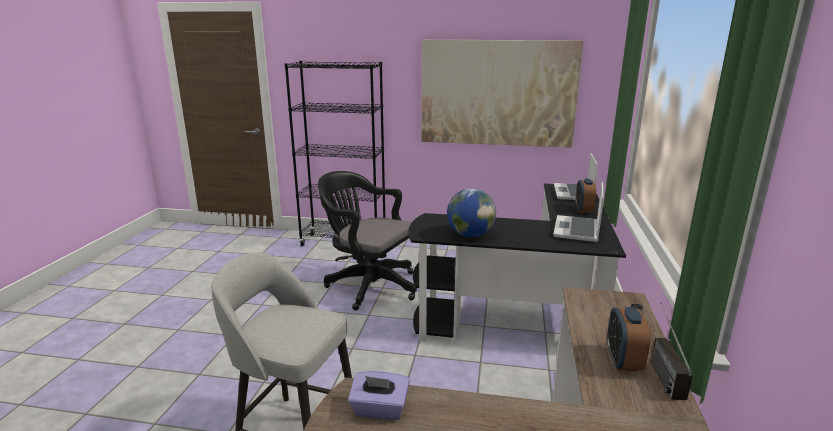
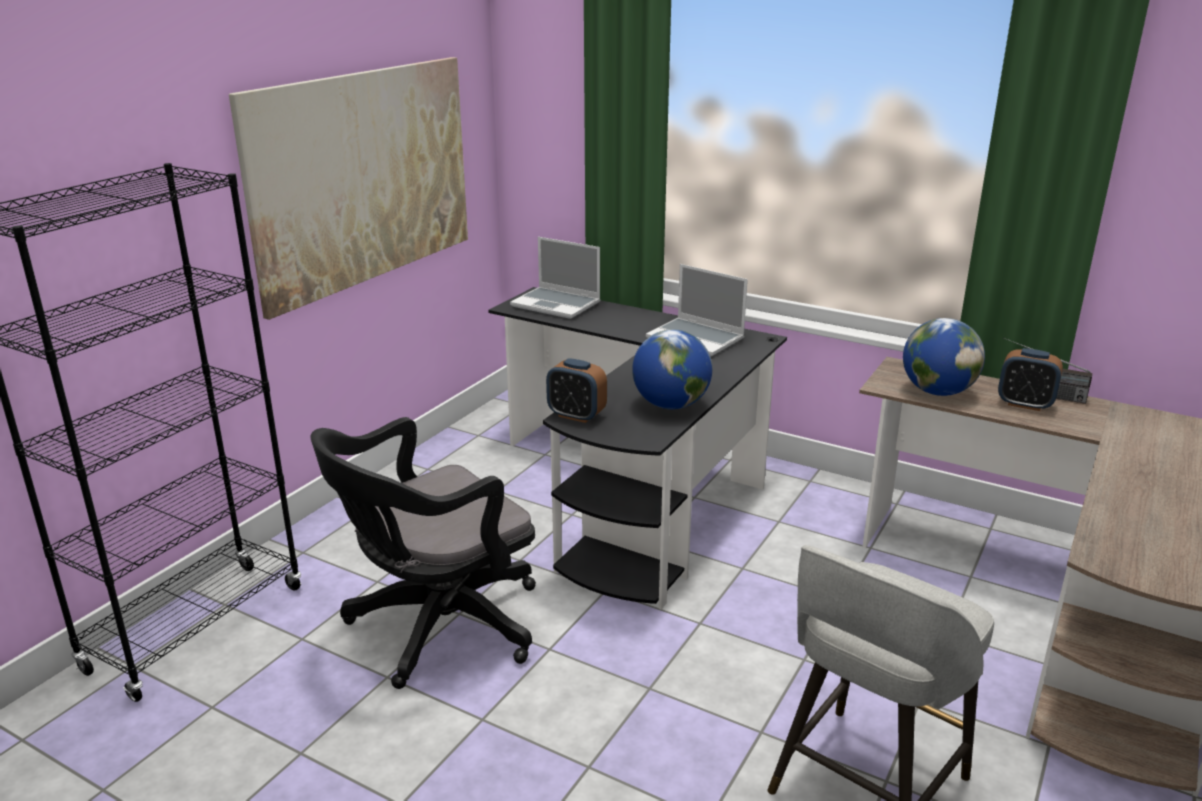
camera: 70 degrees left, 5 degrees up
(379, 410) = (1130, 547): purple tissue box -> none
(583, 209) = (624, 316): alarm clock -> alarm clock (576, 415)
(596, 317) = (937, 392): none -> globe

